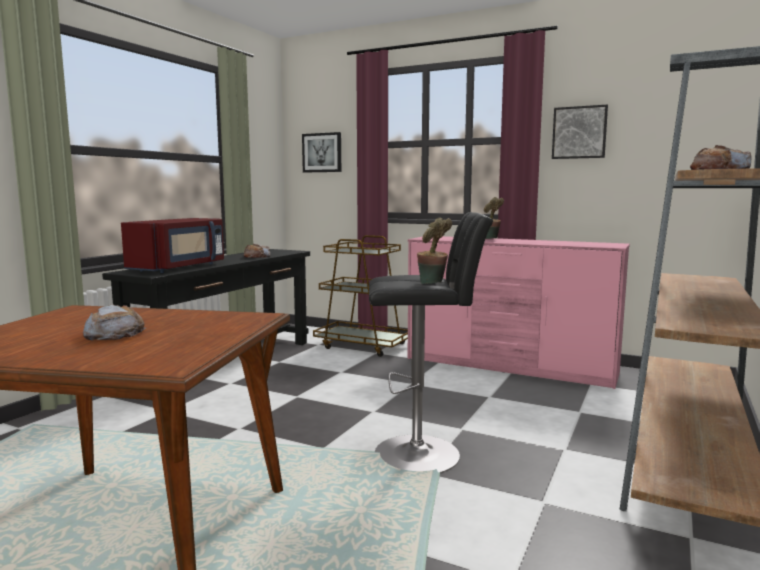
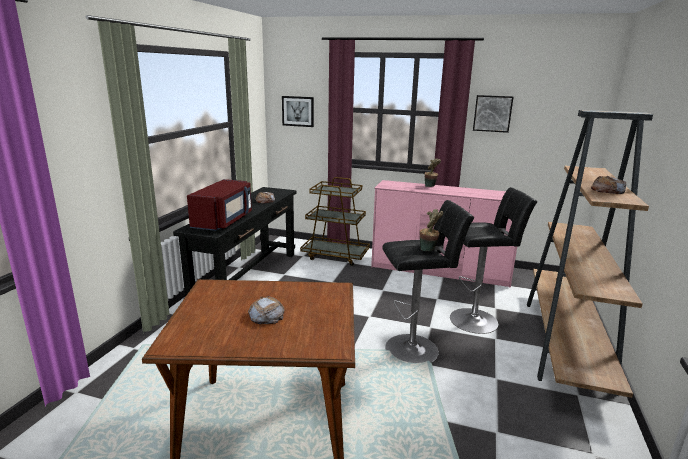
camera: 10 degrees left, 10 degrees up
(543, 424) = (477, 320): none -> black stool

